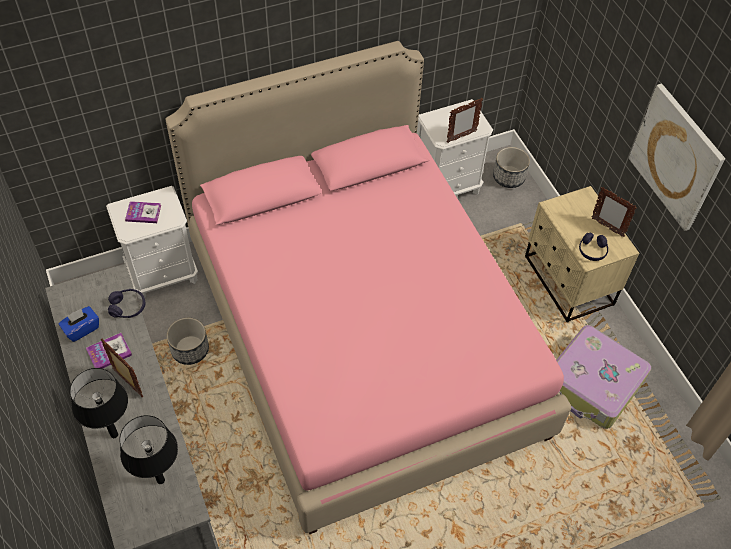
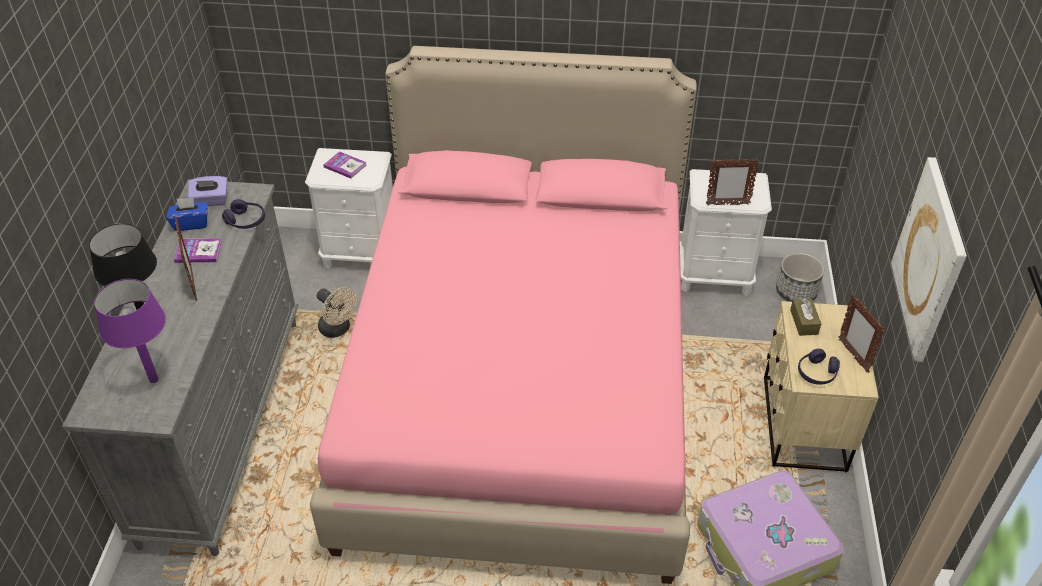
camera: 30 degrees right, 10 degrees down
(82, 300) = (211, 201): none -> purple tissue box
(161, 480) = (154, 379): black table lamp -> purple table lamp
(190, 349) = (338, 329): planter -> beige fan
(562, 214) = (804, 322): none -> brown tissue box

